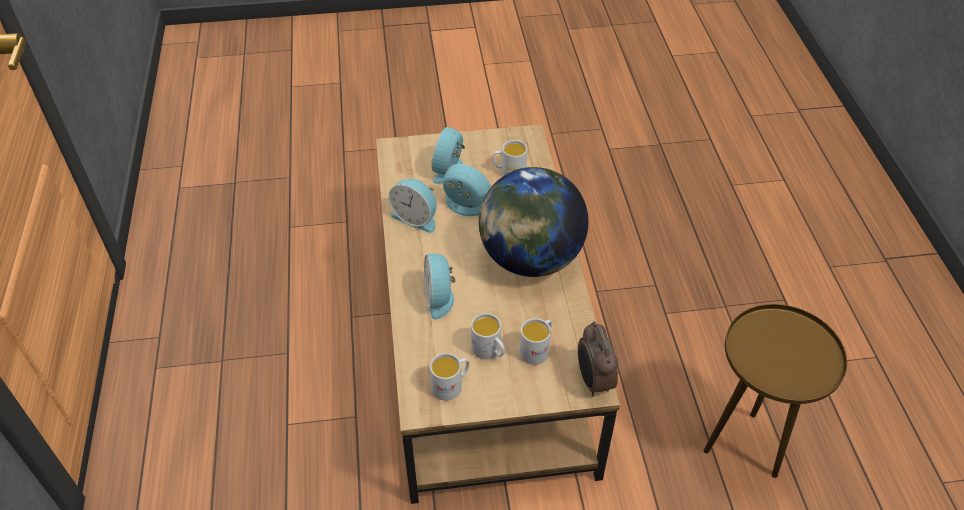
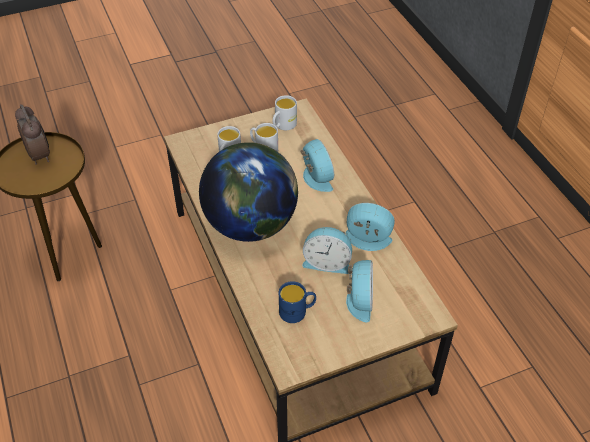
camera: 165 degrees right, 0 degrees up
(509, 171) = (297, 311): white mug -> blue mug
(593, 381) = (183, 145): alarm clock -> alarm clock (40, 155)

